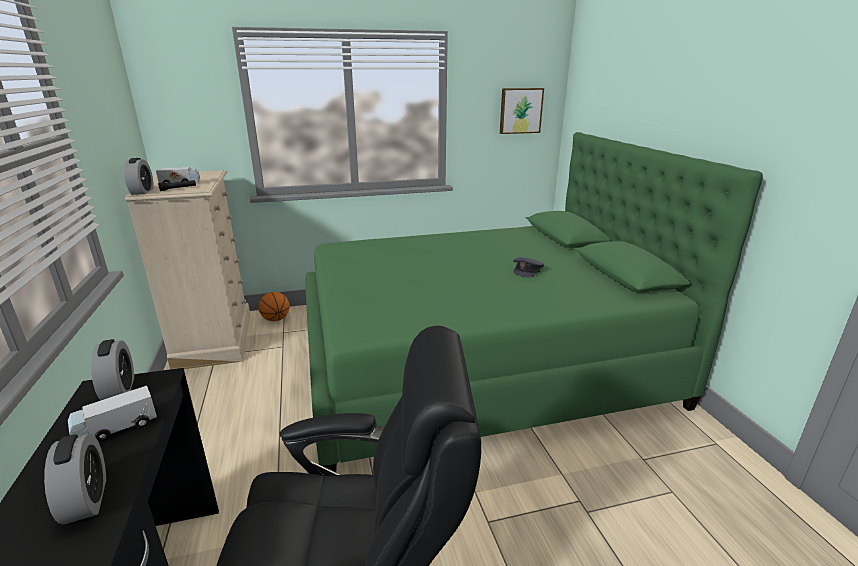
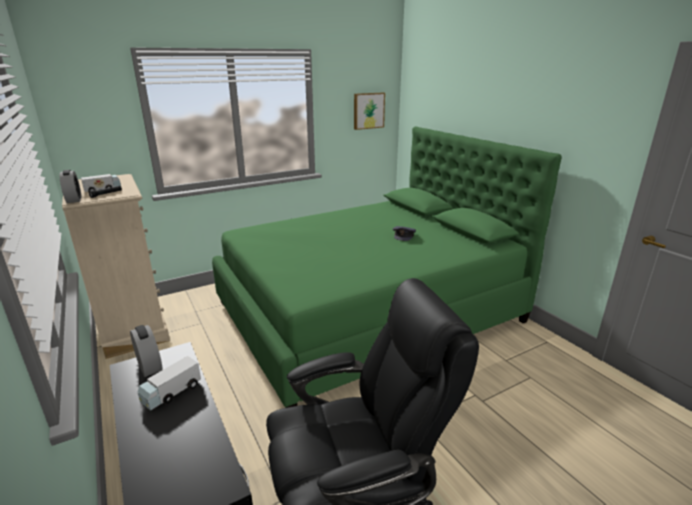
camera: 15 degrees left, 0 degrees up
(86, 500) = (190, 442): alarm clock -> none
(276, 319) = (183, 301): basketball -> none

